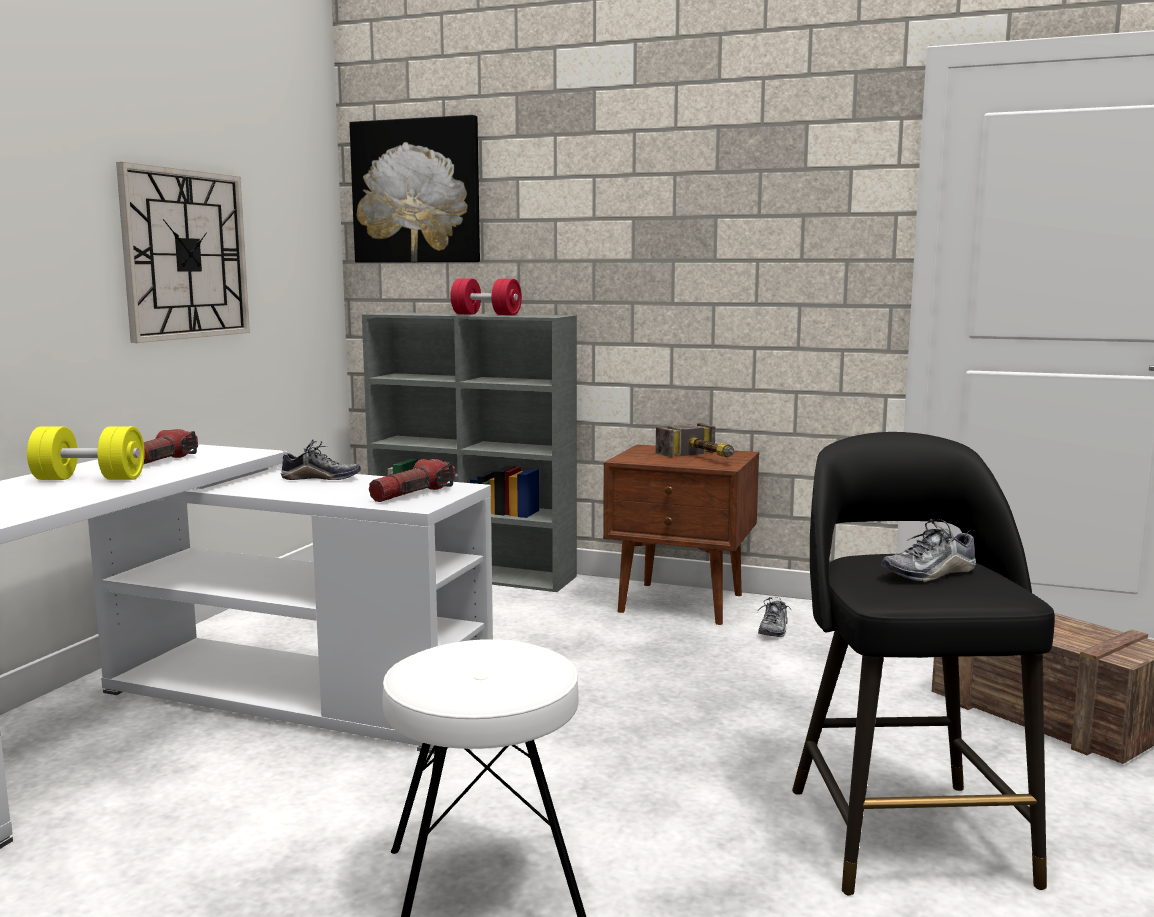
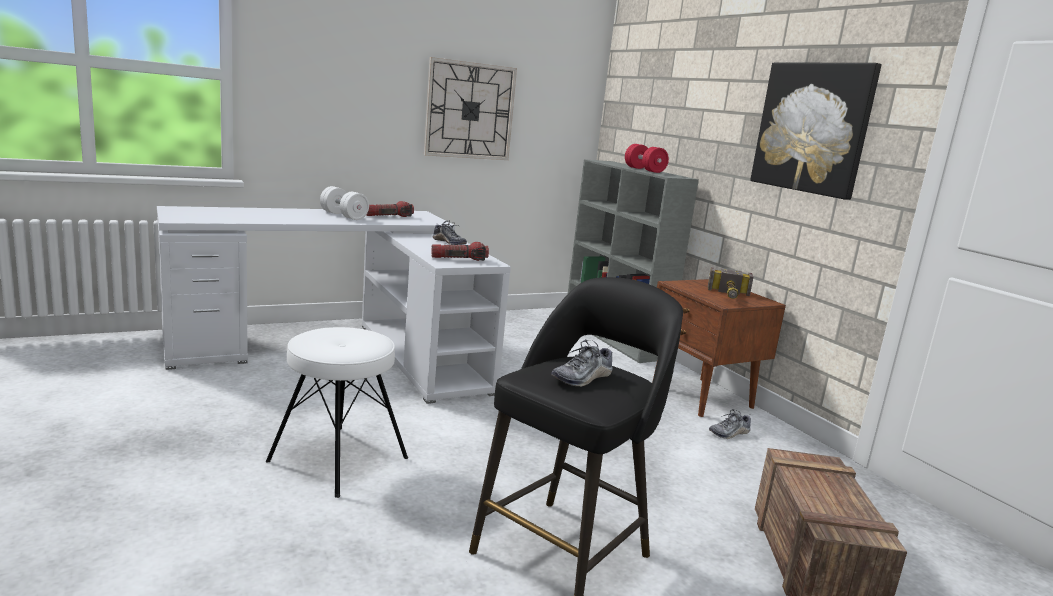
camera: 40 degrees right, 5 degrees up
(89, 479) = (344, 216): yellow dumbbell -> white dumbbell
(416, 191) = (638, 84): picture -> picture (813, 128)
(929, 573) = (582, 378): shoe -> shoe turned 60 degrees counterclockwise

